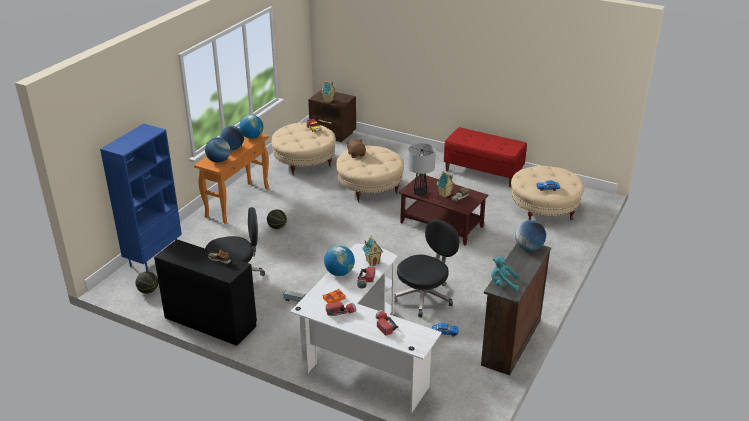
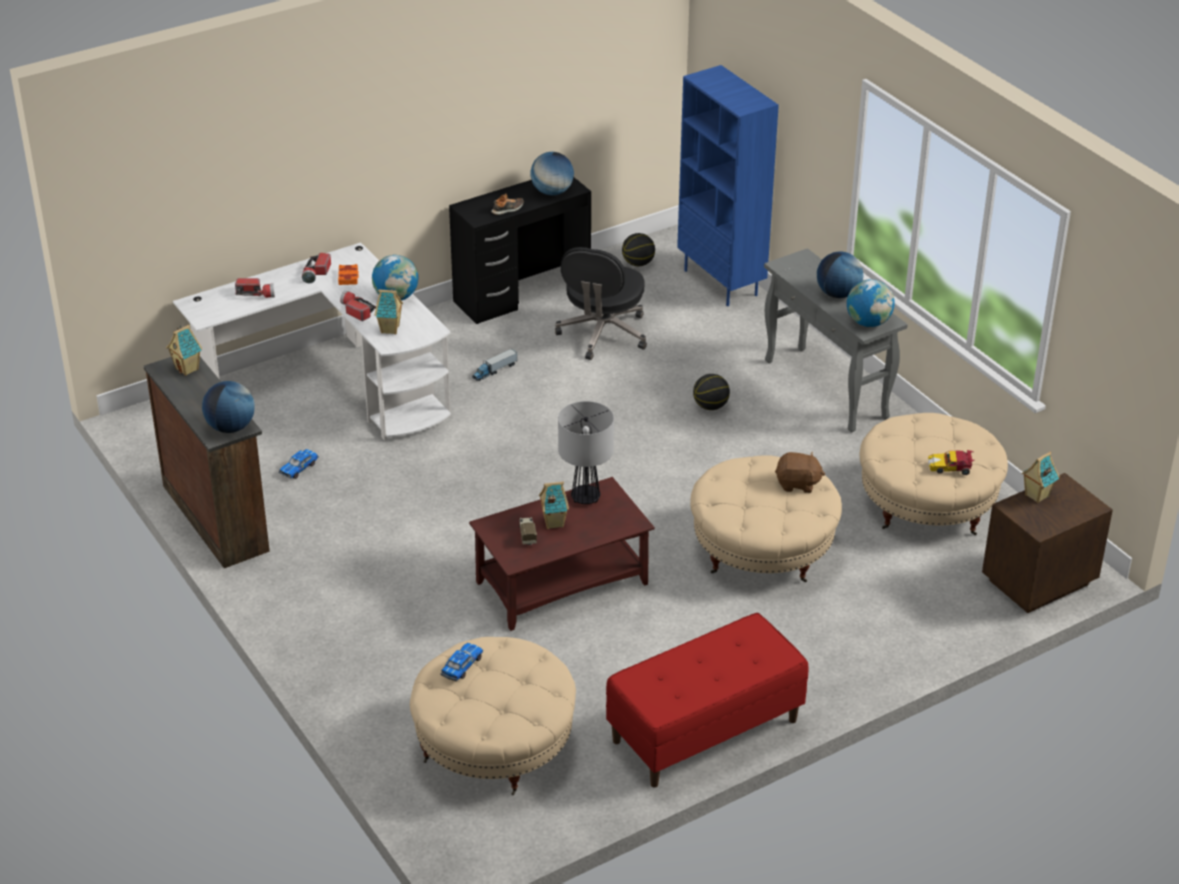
camera: 120 degrees right, 5 degrees up
(219, 161) = (802, 272): globe -> globe (552, 192)
(238, 202) = (827, 389): orange console table -> grey console table
(424, 297) = (391, 482): black office chair -> none
(503, 284) = (188, 369): turquoise plush toy -> toy house

